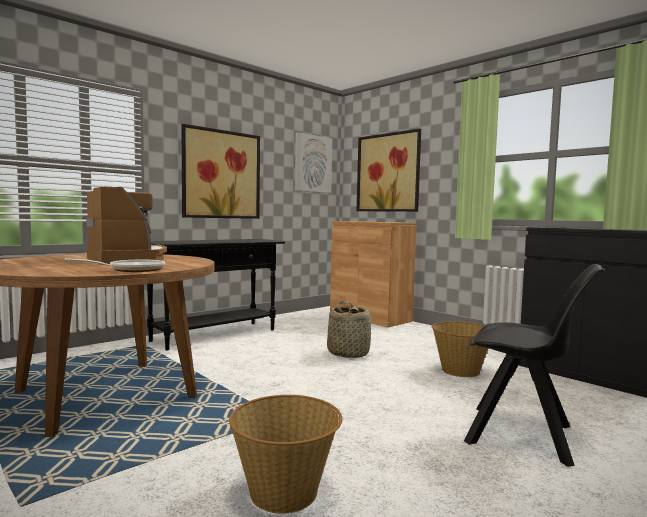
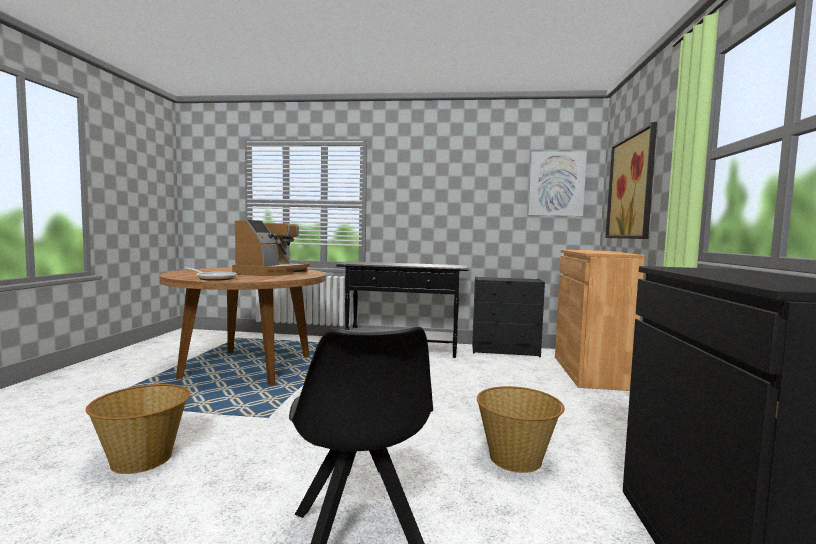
camera: 50 degrees right, 0 degrees up
(221, 174) = (437, 203): picture -> none
(291, 316) = (506, 351): none -> black dresser
(348, 353) = (457, 396): basket -> none

